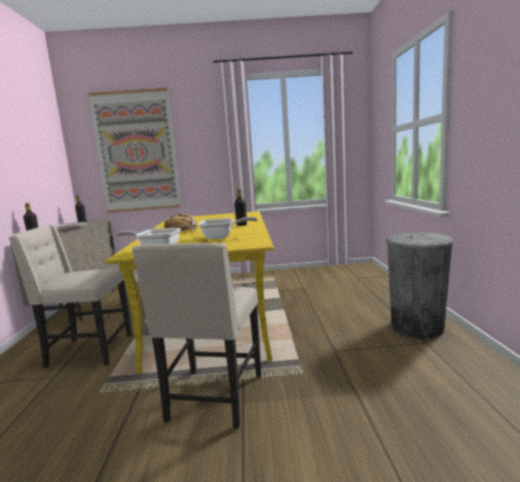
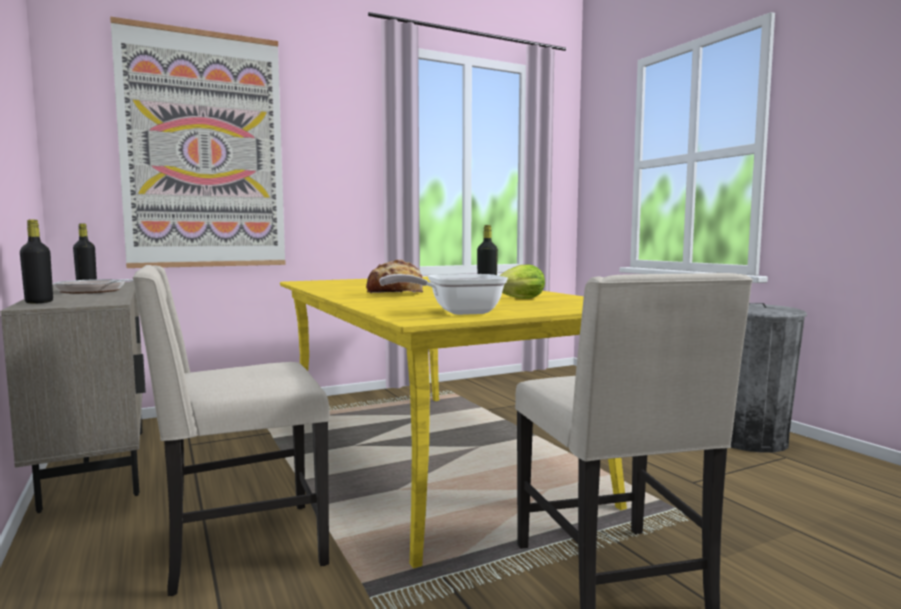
camera: 25 degrees left, 5 degrees down
(222, 237) = (518, 299): frying pan -> lettuce

